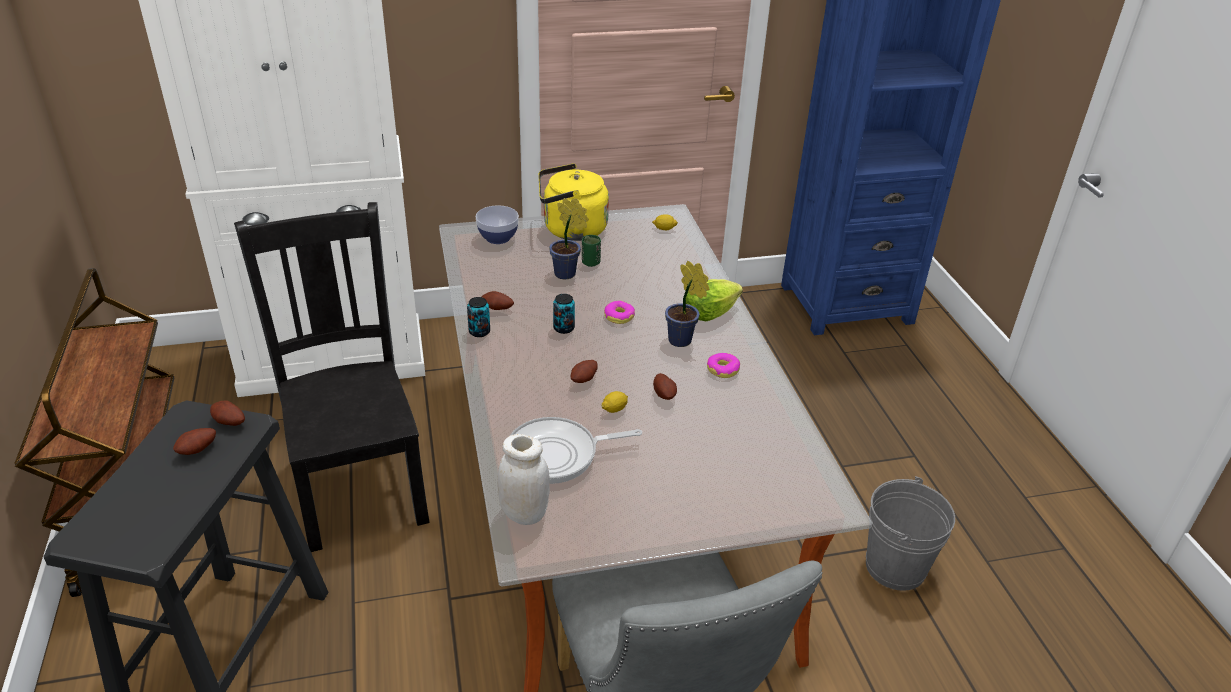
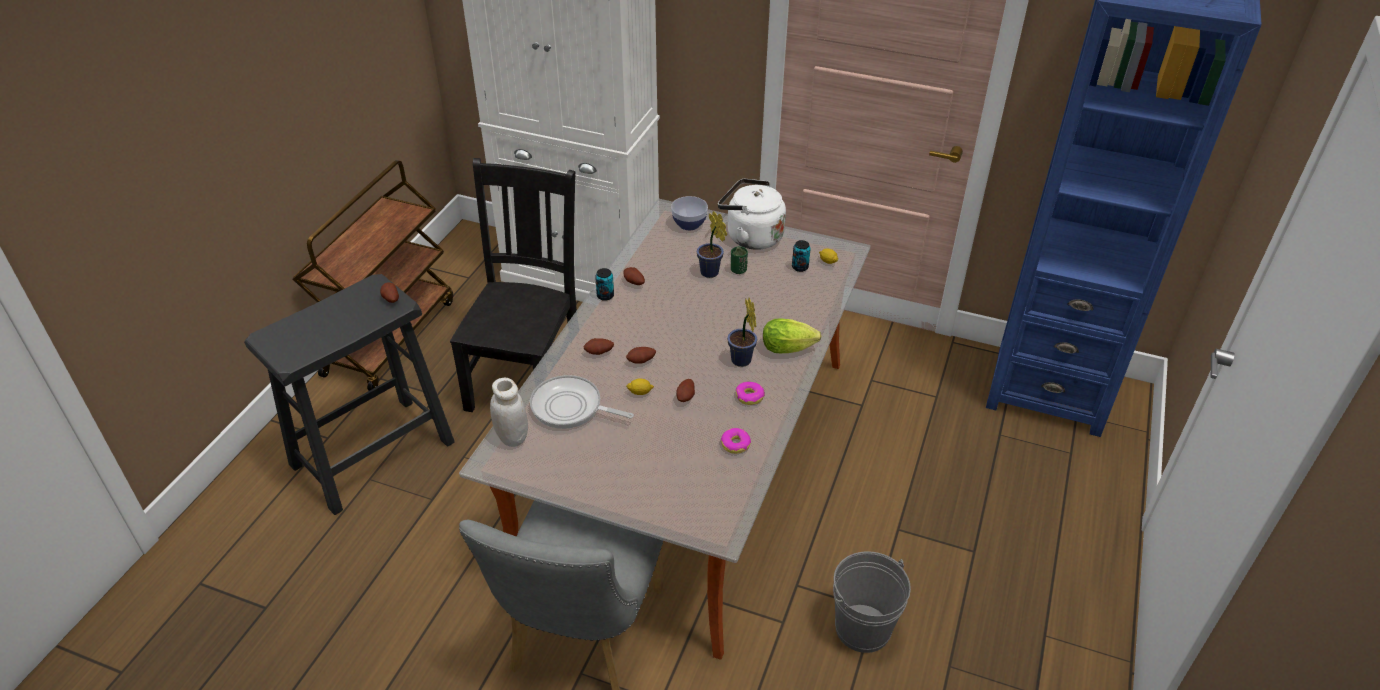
camera: 35 degrees right, 5 degrees up
(198, 450) = (361, 310): potato -> potato (599, 353)
(564, 328) = (665, 316): can -> can (800, 267)
(571, 230) = (750, 236): yellow kettle -> white kettle
(619, 316) = (715, 323): donut -> donut (735, 444)

